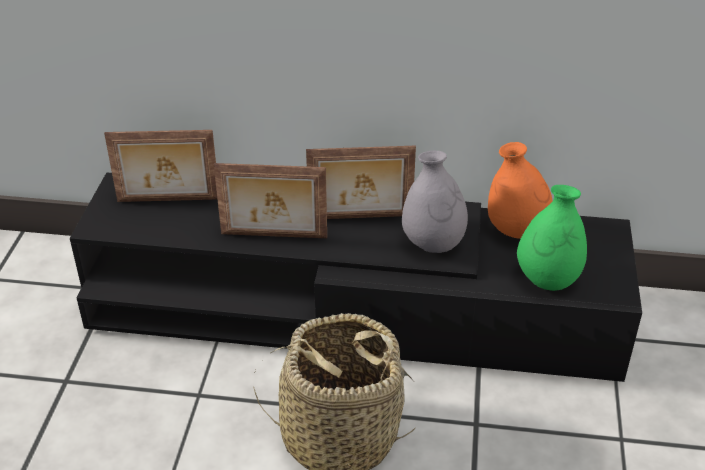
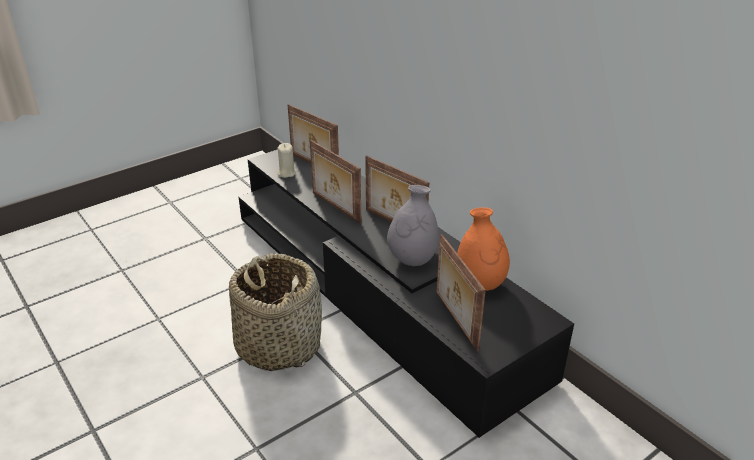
camera: 45 degrees right, 5 degrees down
(151, 228) = (286, 173): none -> beige candle
(547, 279) = (454, 320): green vase -> picture frame

